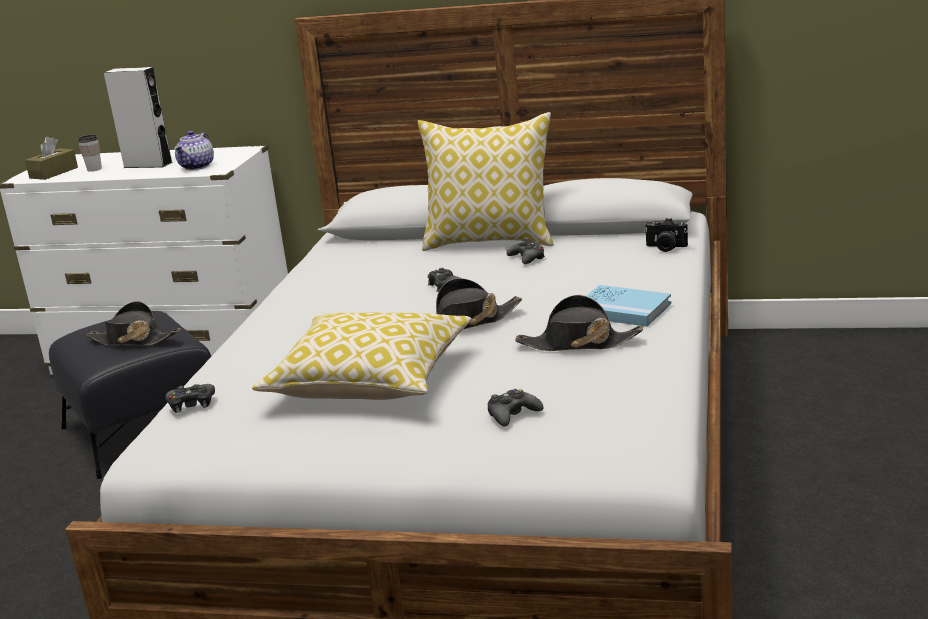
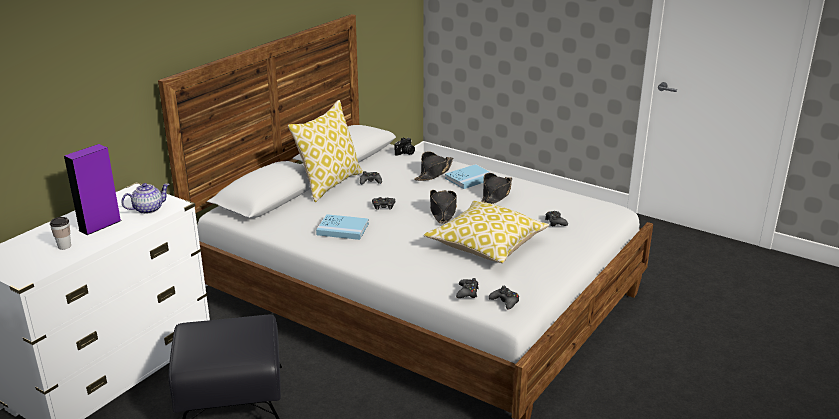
camera: 70 degrees left, 5 degrees up
(54, 173) = (36, 263): brown tissue box -> none
(134, 340) = (241, 333): black hat -> black hat (434, 173)
(148, 165) = (100, 225): grey speaker -> purple speaker
(175, 438) = (505, 301): none -> black game controller
(197, 166) = (148, 209): teapot -> teapot turned 75 degrees counterclockwise
(348, 285) = (342, 229): none -> blue book

